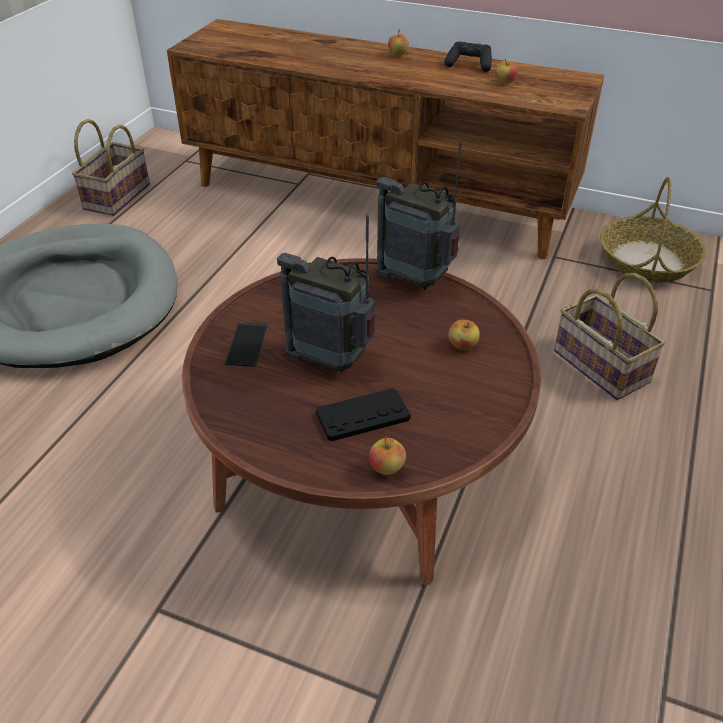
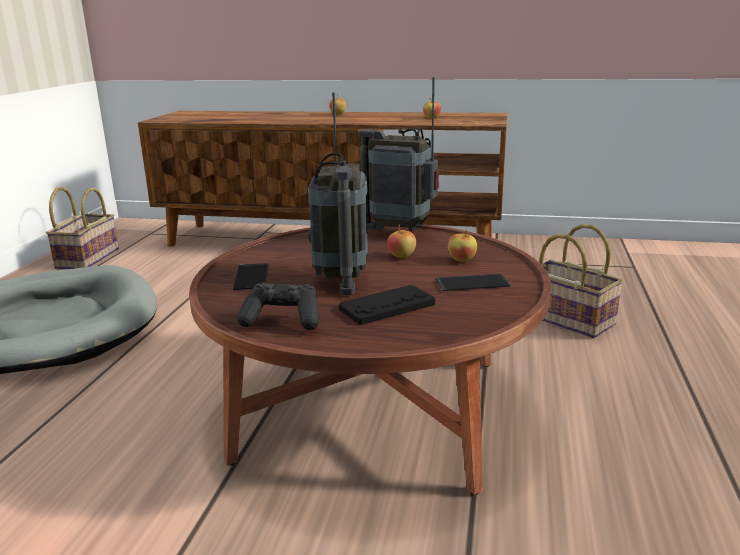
camera: 10 degrees left, 20 degrees down
(331, 361) = (341, 279): radio -> radio turned 105 degrees counterclockwise
(386, 468) = (428, 332): apple -> apple (401, 256)
(458, 389) = (472, 283): none -> phone
(469, 65) = (398, 114): black game controller -> black game controller (283, 320)
(647, 261) = (572, 256): basket -> none

